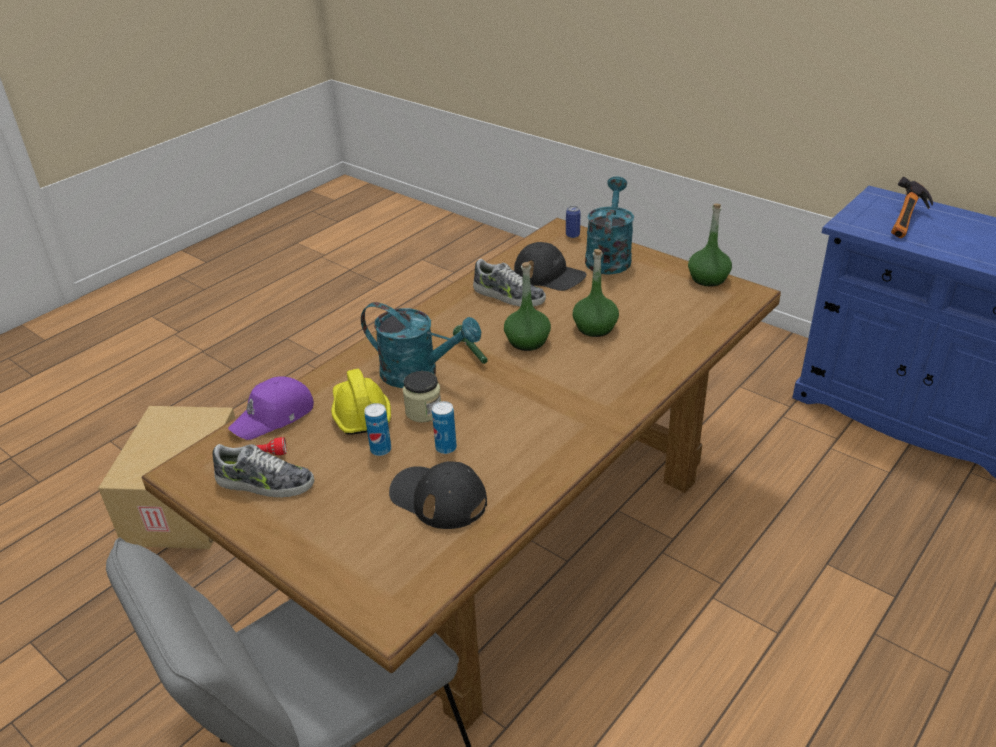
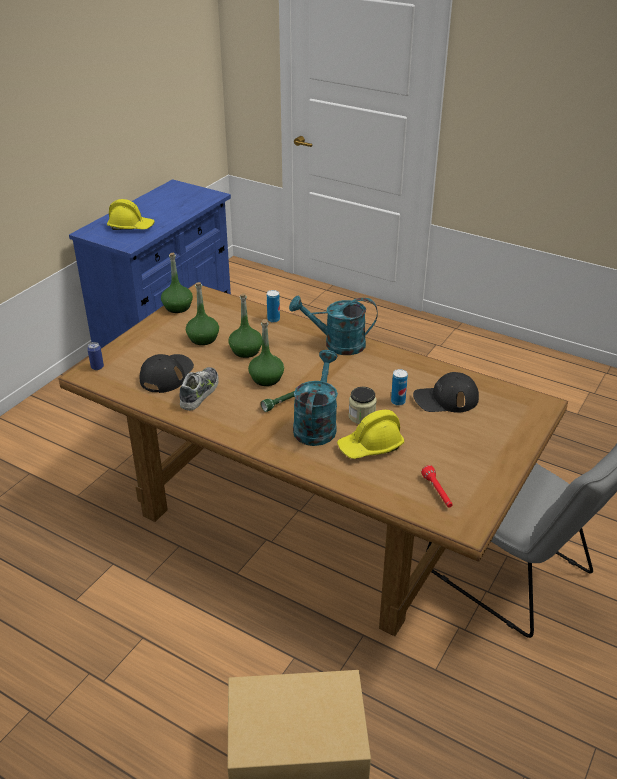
camera: 100 degrees left, 0 degrees up
(265, 483) = (462, 478): shoe -> none
(274, 416) = (387, 491): purple cap -> none
(380, 450) = (409, 429): can -> can (273, 319)
(438, 498) = (445, 399): black cap -> black cap turned 60 degrees clockwise
(608, 256) = (139, 348): turquoise watering can -> turquoise watering can (337, 344)
(627, 297) = (203, 338): none -> green bottle
(909, 223) = (131, 227): hammer -> yellow hard hat

